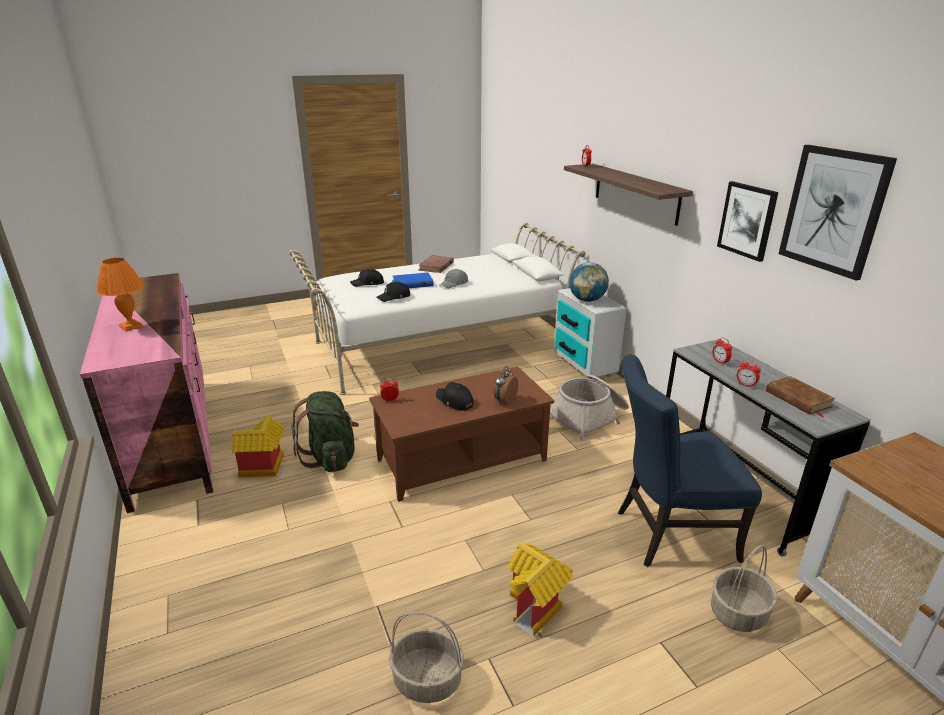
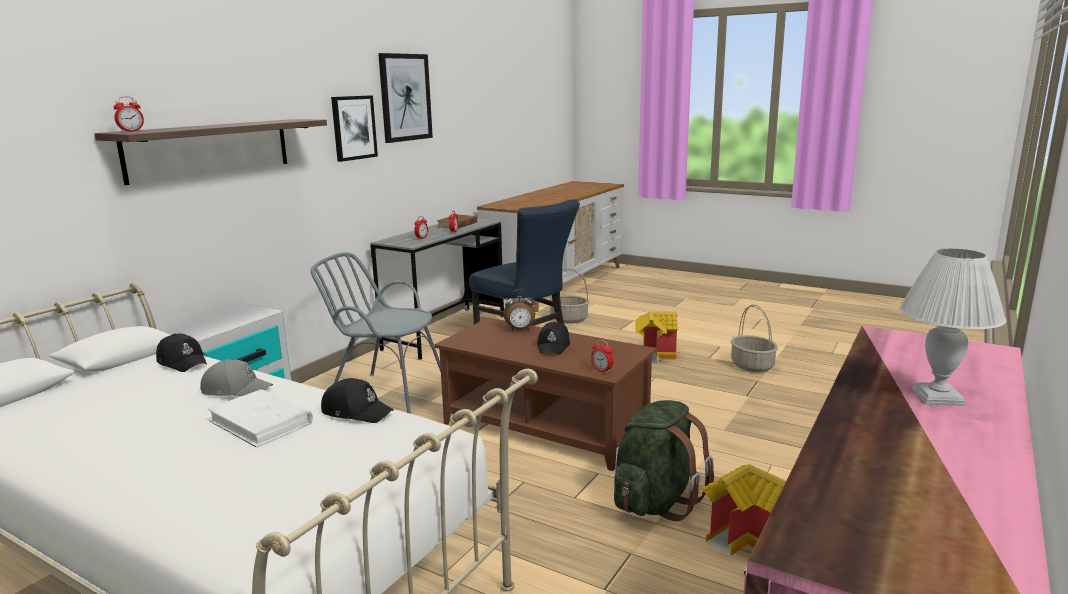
camera: 125 degrees left, 10 degrees down
(132, 326) = (936, 396): orange table lamp -> white table lamp
(368, 283) = (292, 467): black cap -> black cap (182, 362)
(412, 283) = (261, 422): blue book -> white book
(436, 266) = (110, 440): brown book -> none
(587, 300) = (233, 320): globe -> none
(589, 417) = (384, 395): basket -> grey chair

